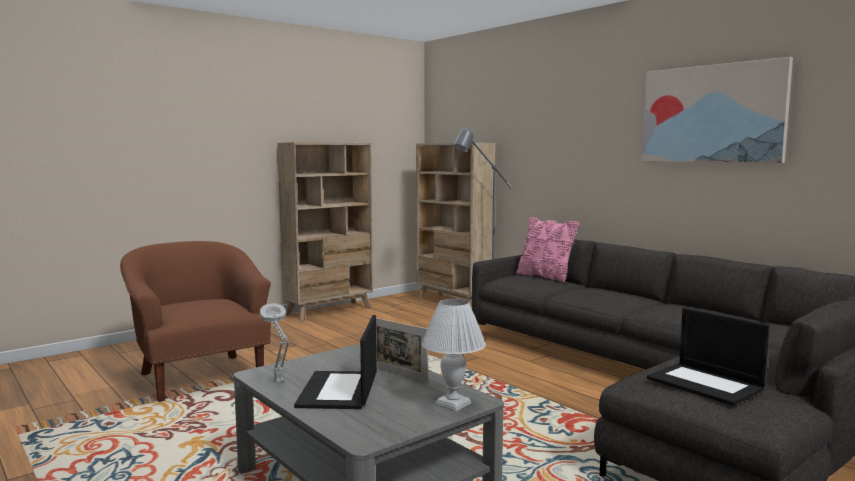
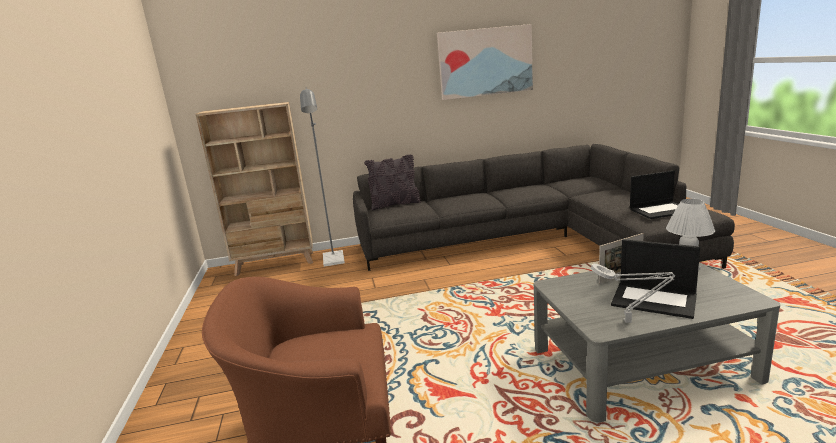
camera: 60 degrees left, 10 degrees up
(330, 311) = (202, 325): beige bookcase -> none
(545, 277) = (395, 205): pink pillow -> black pillow

